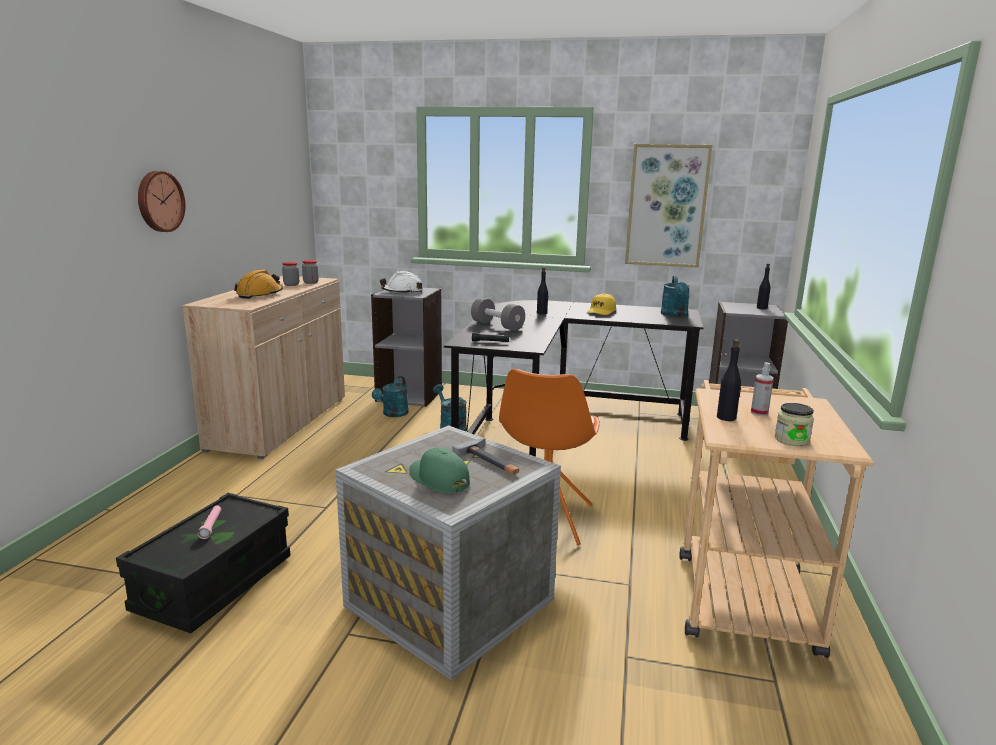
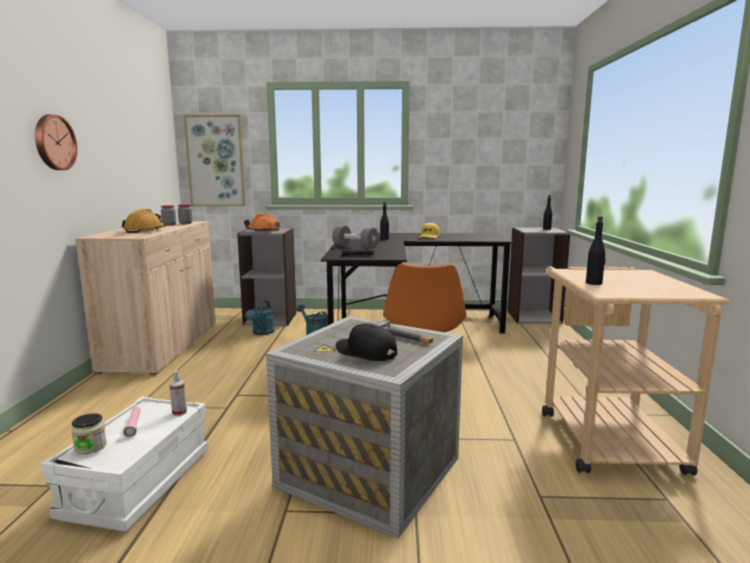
camera: 10 degrees left, 5 degrees down
(214, 584) = (138, 483): black storage box -> white storage box
(402, 292) = (263, 231): white hard hat -> orange hard hat
(438, 479) = (365, 352): green cap -> black cap
(667, 206) = (469, 156): picture -> picture (216, 161)
(675, 315) = (486, 236): turquoise watering can -> none
(759, 413) = (614, 279): spray bottle -> spray bottle (179, 412)
(791, 440) = (657, 292): jar -> jar (90, 447)

